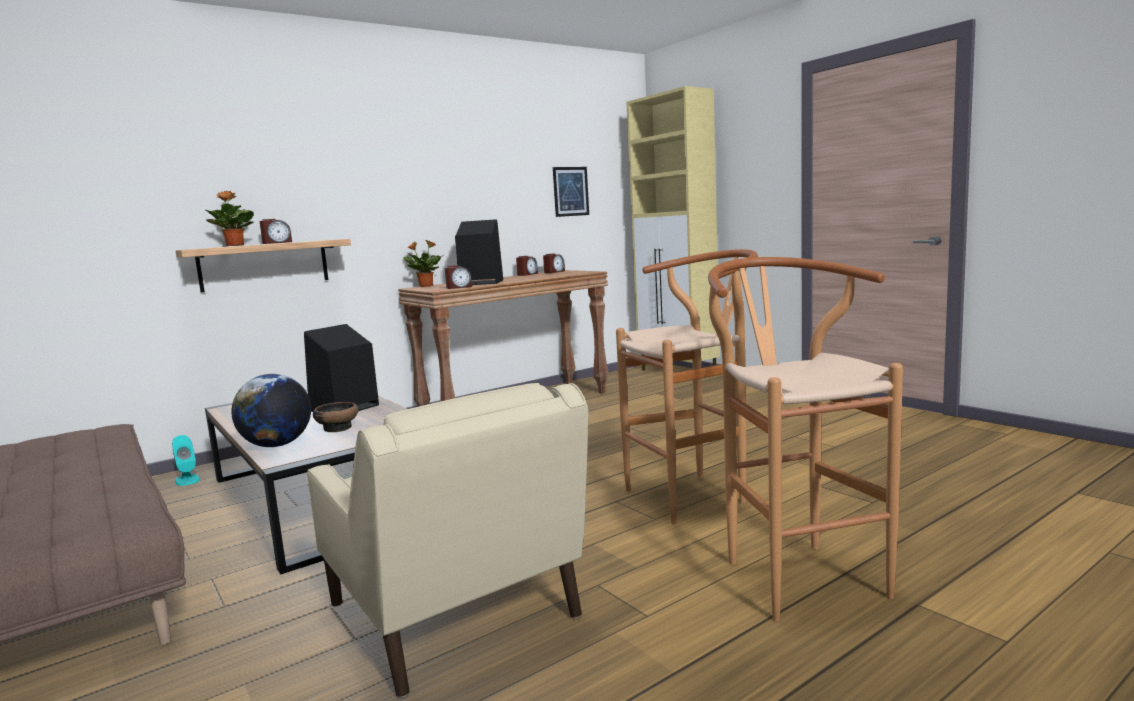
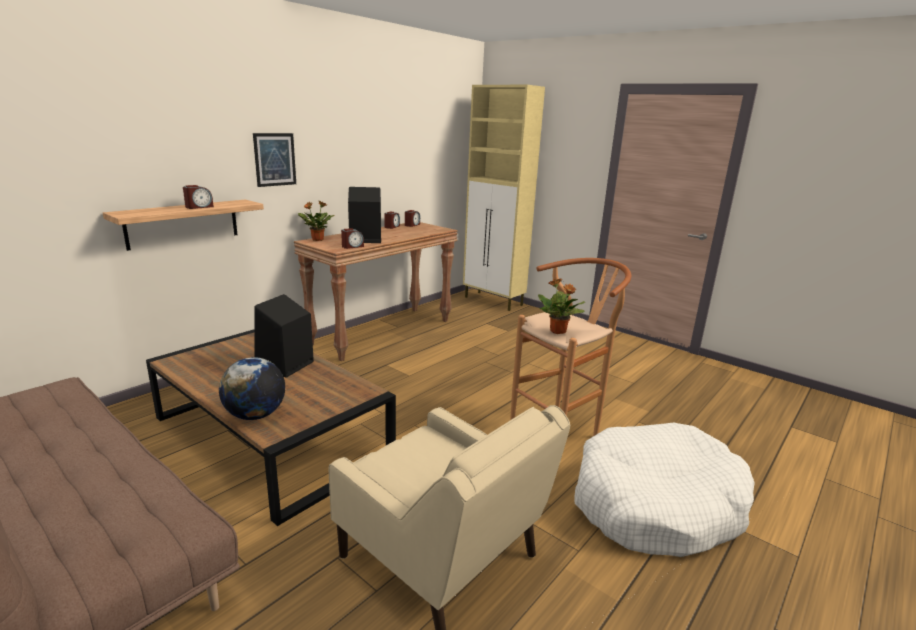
camera: 15 degrees left, 10 degrees up
(187, 480) = (127, 418): turquoise speaker -> none
(234, 245) = (161, 210): potted plant -> potted plant (558, 331)
(338, 428) = (296, 392): bowl -> none
(571, 191) = (424, 156): picture -> picture (275, 159)
(794, 572) = (655, 504): brown stool -> white dog bed

